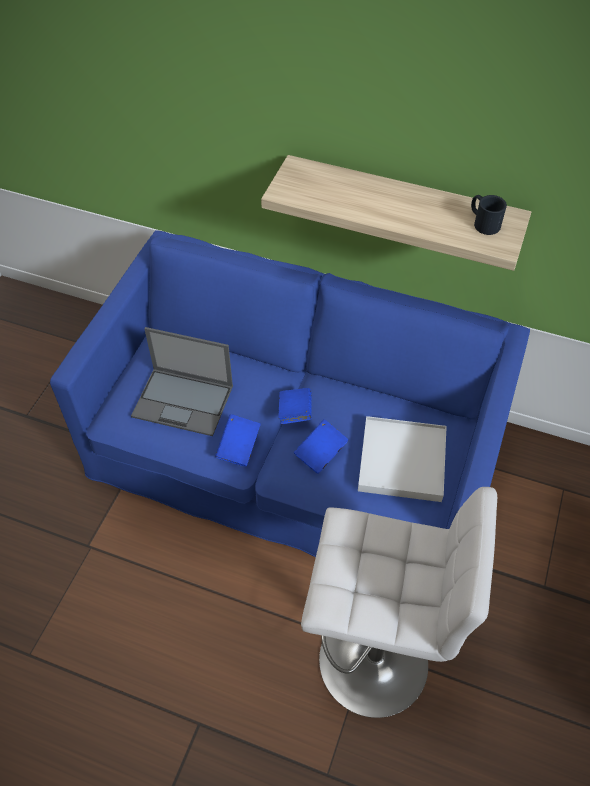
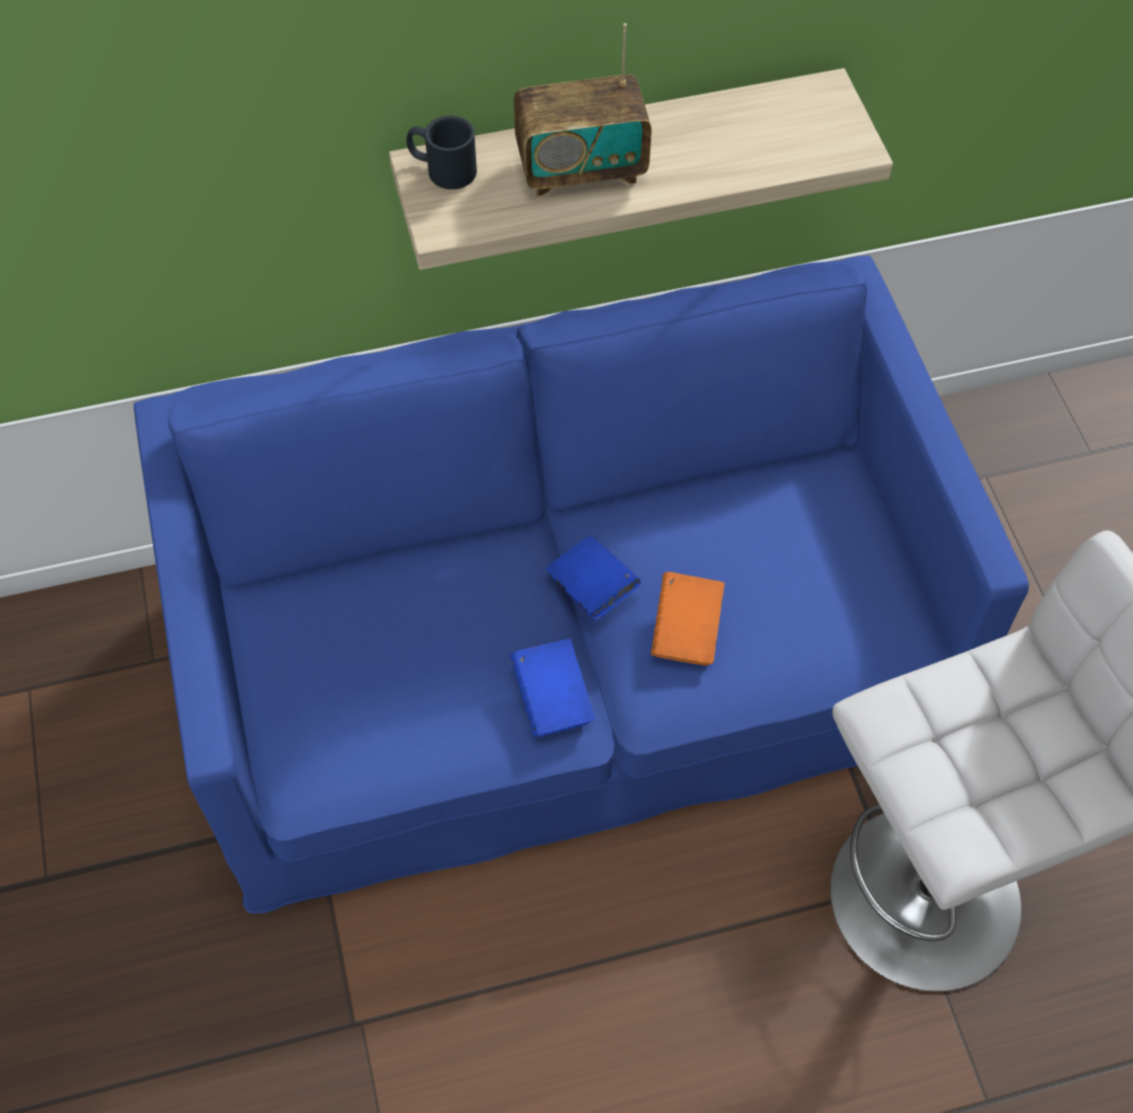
camera: 35 degrees left, 5 degrees up
(184, 401) = (401, 677): laptop -> none
(320, 453) = (686, 630): blue book -> orange book
(363, 197) = (581, 169): none -> radio
(401, 461) = (812, 569): white tray -> none
(483, 222) = (794, 121): black mug -> black mug (442, 169)

